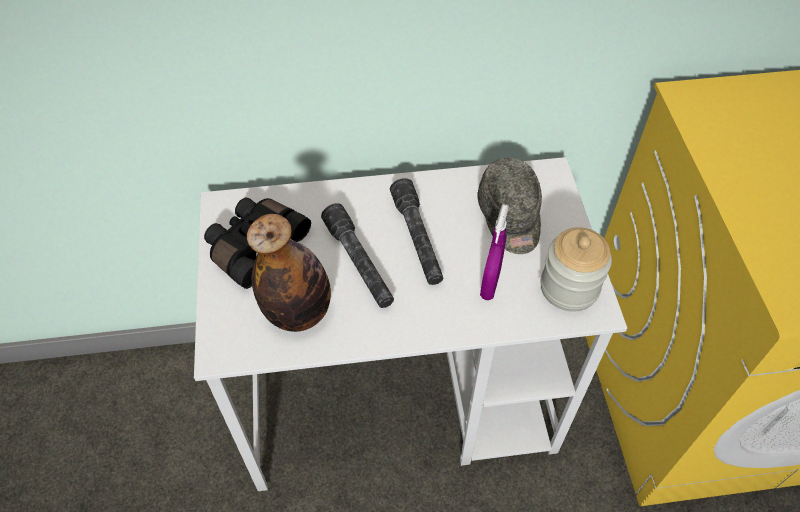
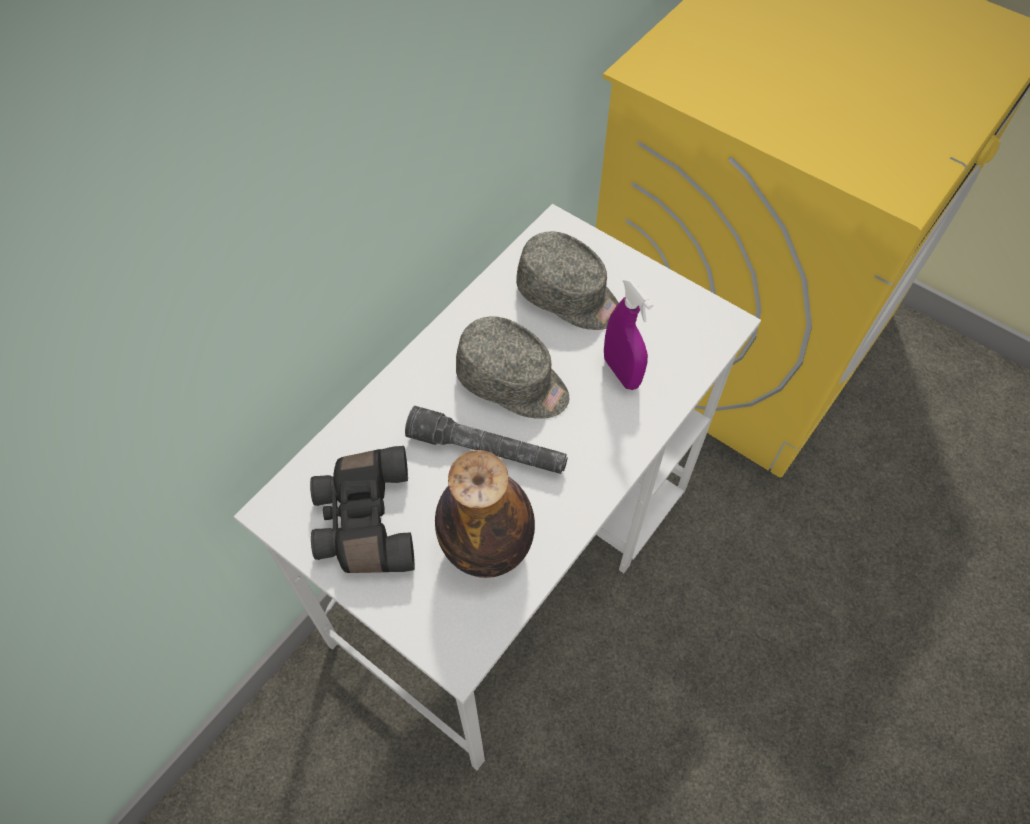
camera: 45 degrees left, 5 degrees up
(417, 239) = (513, 382): grey flashlight -> grey cap
(569, 287) = (684, 322): jar -> none

